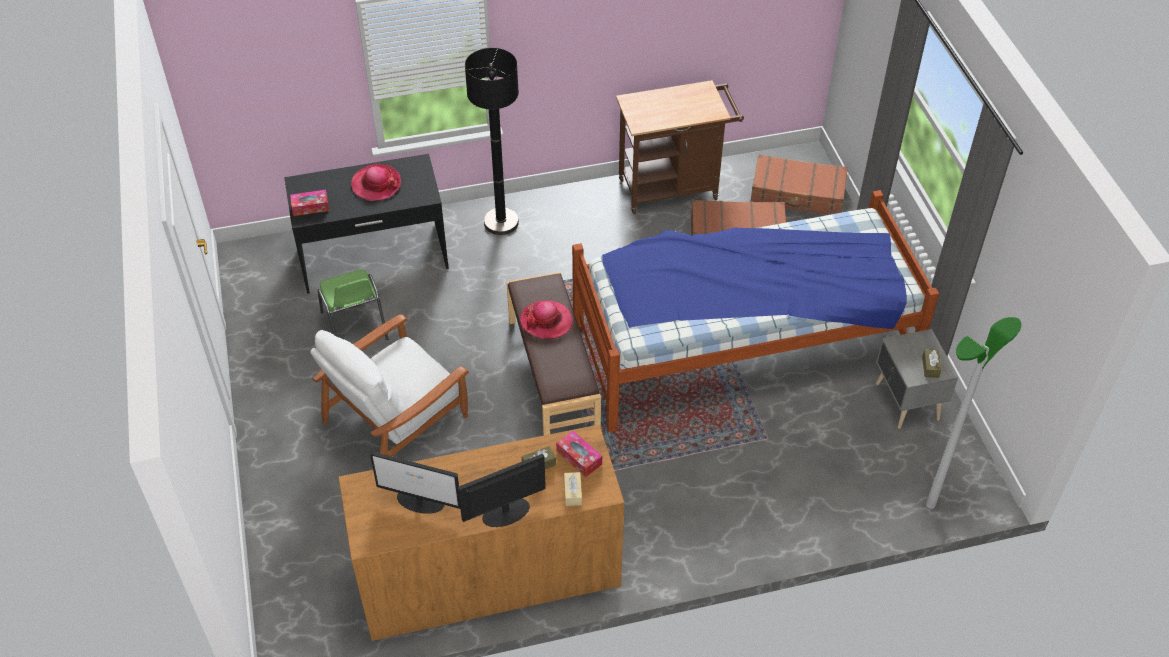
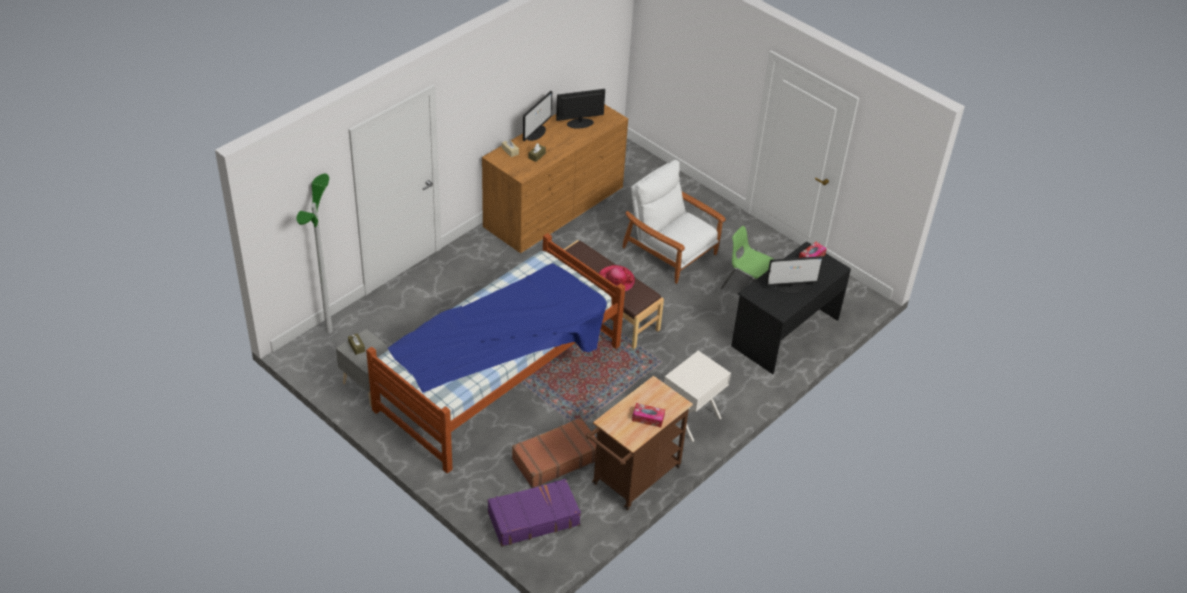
camera: 145 degrees right, 5 degrees down
(376, 184) = (790, 287): hat -> monitor
(397, 419) = (670, 251): white armchair -> white armchair turned 60 degrees counterclockwise
(501, 222) = (730, 393): black floor lamp -> none
(565, 215) = (692, 419): none -> white nightstand
(579, 457) = (519, 165): tissue box -> tissue box (648, 418)
(797, 194) = (533, 518): brown suitcase -> purple suitcase

